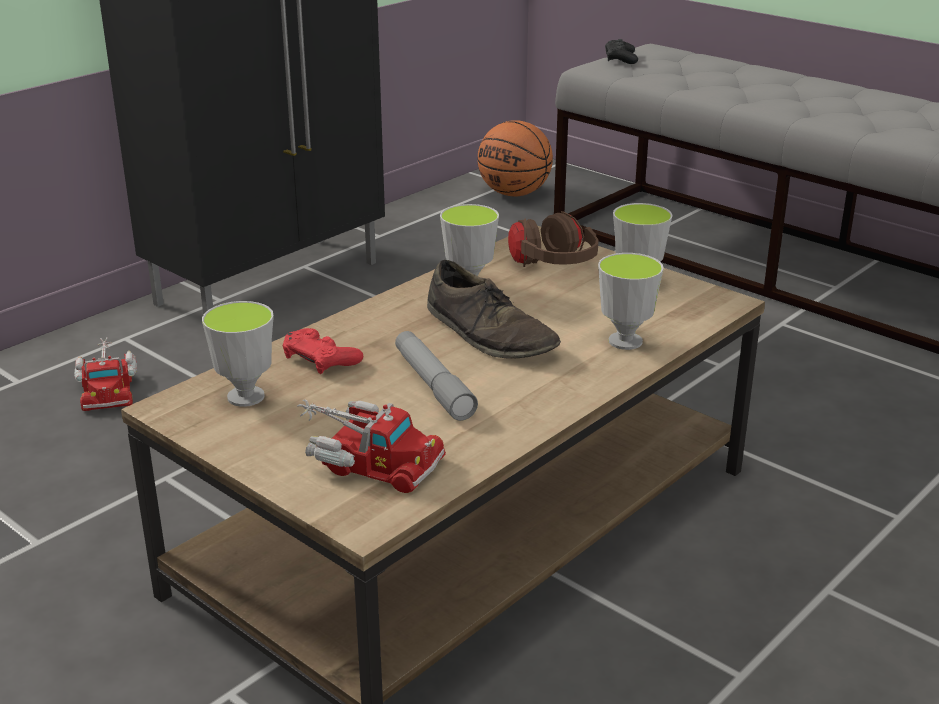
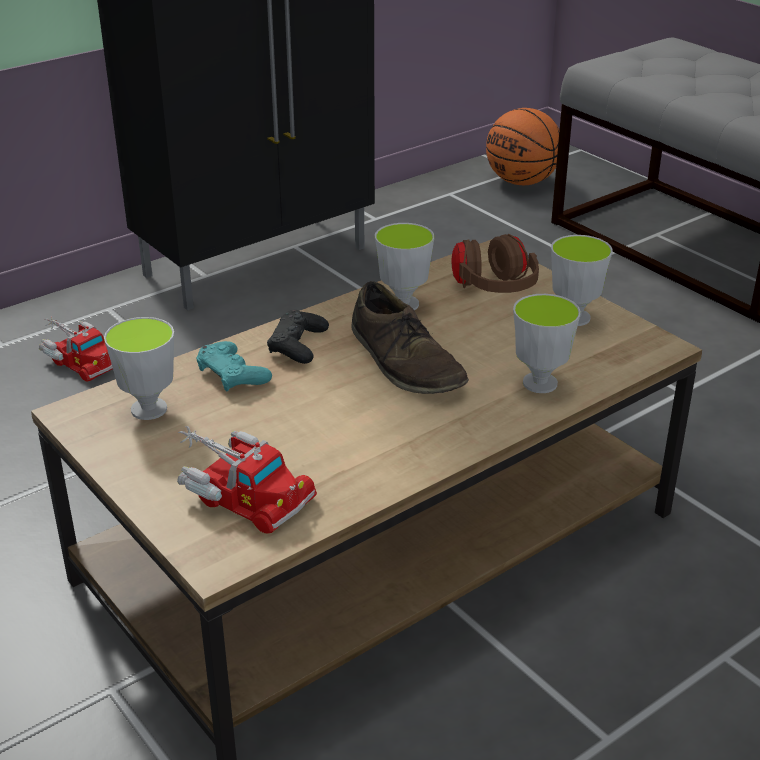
camera: 10 degrees right, 5 degrees up
(107, 387) = (80, 358): toy truck -> toy truck turned 45 degrees counterclockwise
(321, 359) = (232, 374): red game controller -> turquoise game controller
(433, 385) = (331, 414): grey flashlight -> none
(620, 58) = (633, 54): black game controller -> black game controller (298, 345)

